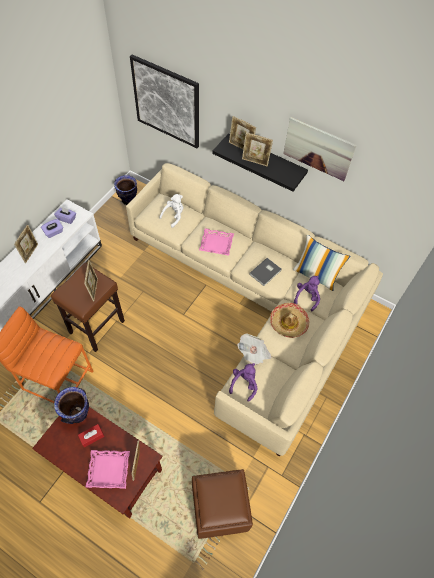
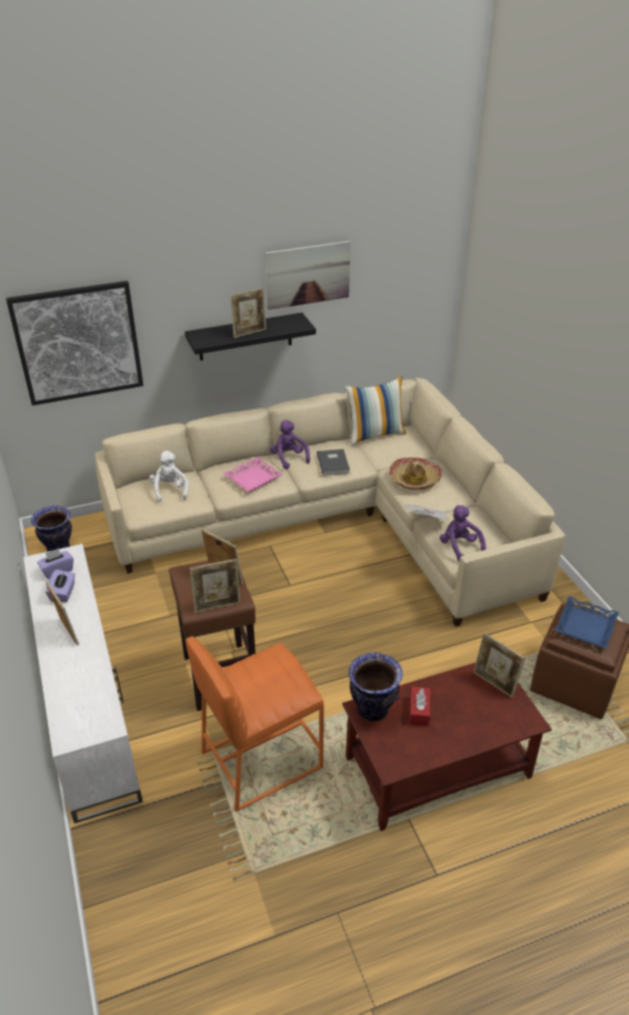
camera: 50 degrees left, 20 degrees down
(109, 469) = (480, 714): pink tray -> none
(223, 494) = (586, 626): none -> blue tray
(241, 147) = (216, 332): picture frame -> picture frame (217, 606)
(307, 297) = (394, 454): purple plush toy -> purple plush toy (289, 458)

